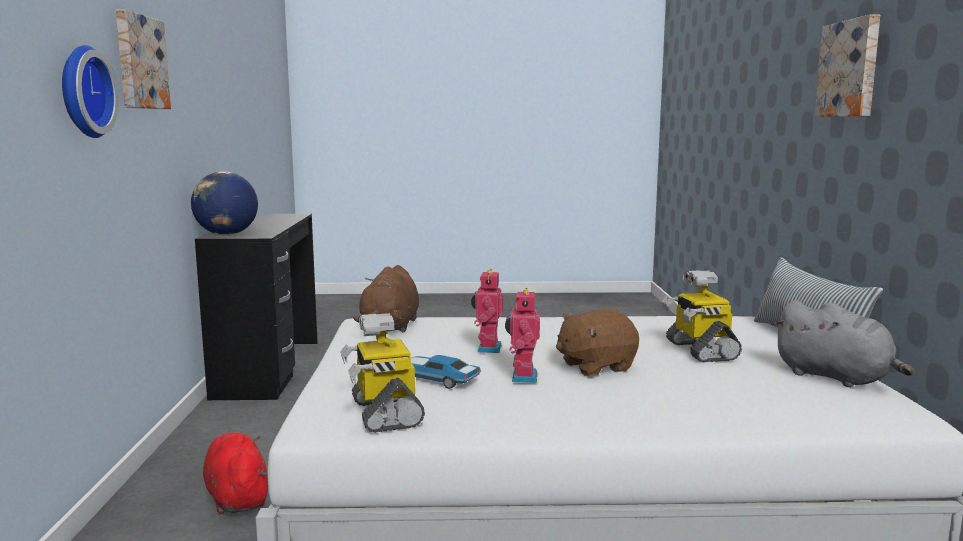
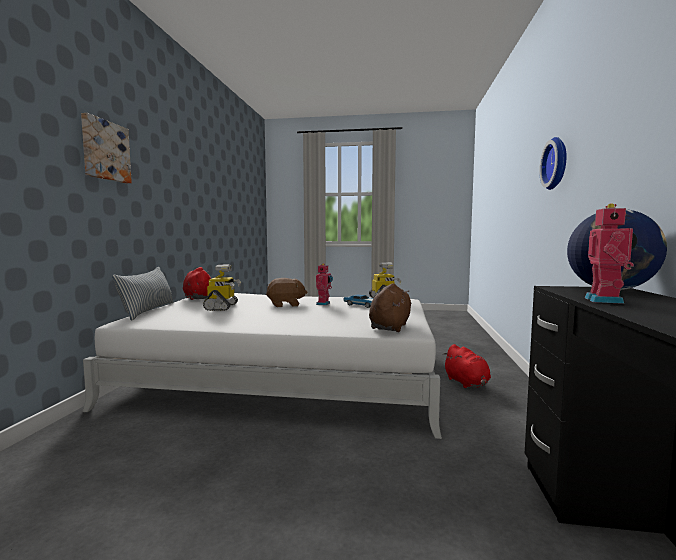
camera: 170 degrees left, 5 degrees down
(139, 62) = (600, 117): picture -> none
(487, 348) = (331, 311): toy robot -> toy robot (606, 300)
(836, 378) = (198, 298): grey plush toy -> red plush toy

